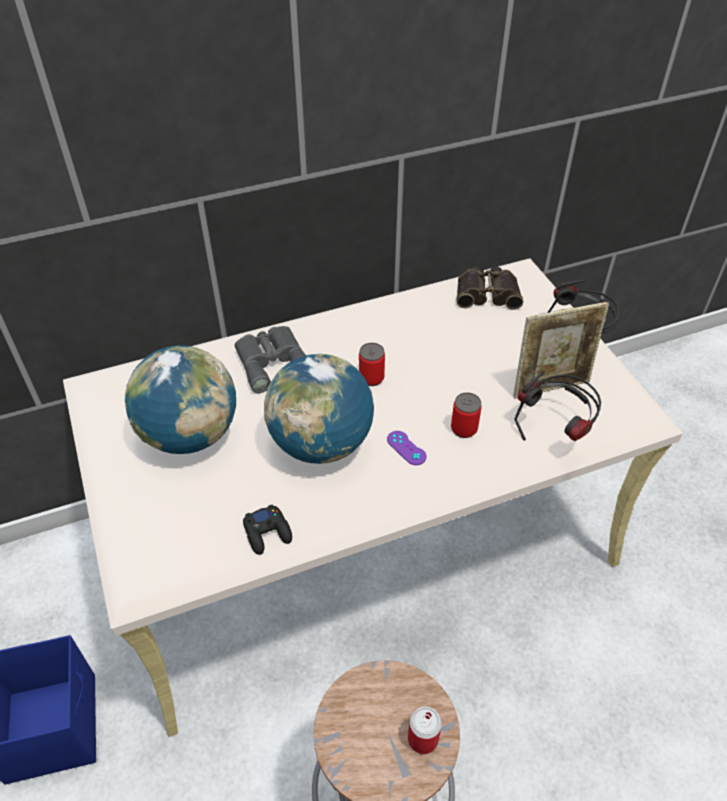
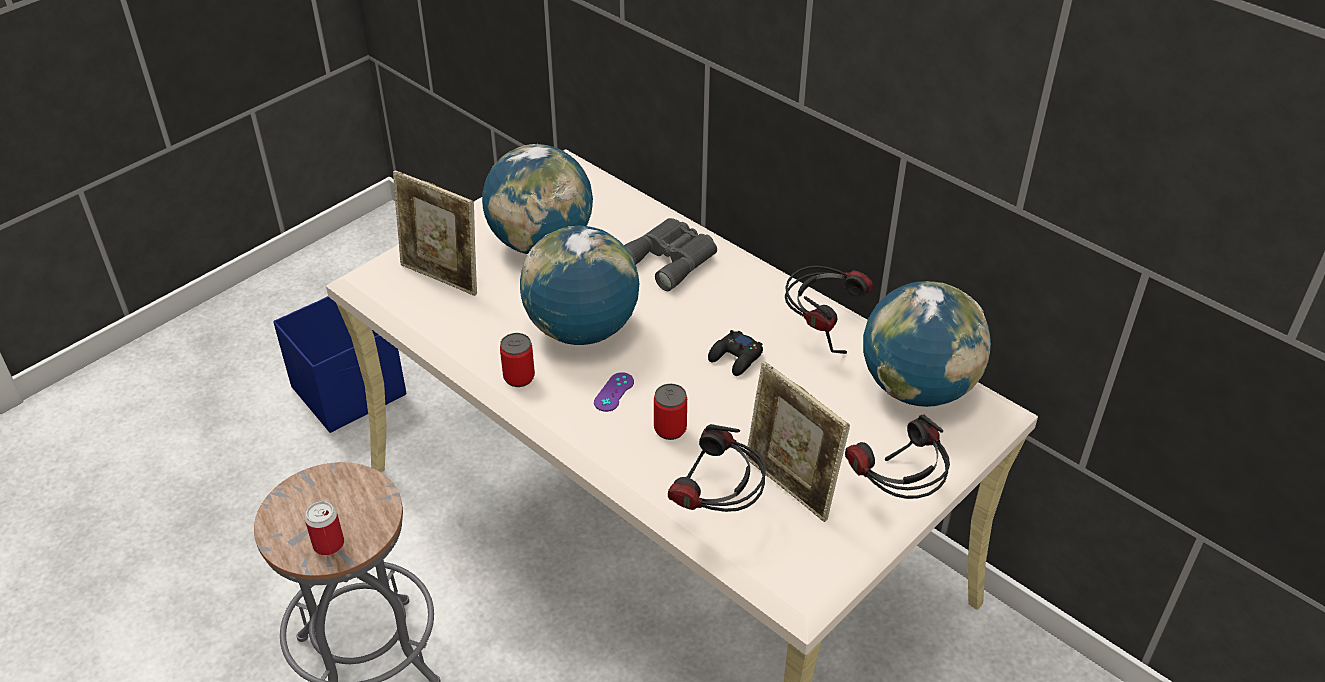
camera: 65 degrees right, 5 degrees down
(183, 521) = (442, 277): none -> picture frame
(268, 533) = (455, 332): black game controller -> black game controller (735, 358)
(371, 378) = (698, 335): can -> can (519, 377)
(405, 314) = (821, 329): none -> headphones
(487, 293) = (917, 388): binoculars -> globe

